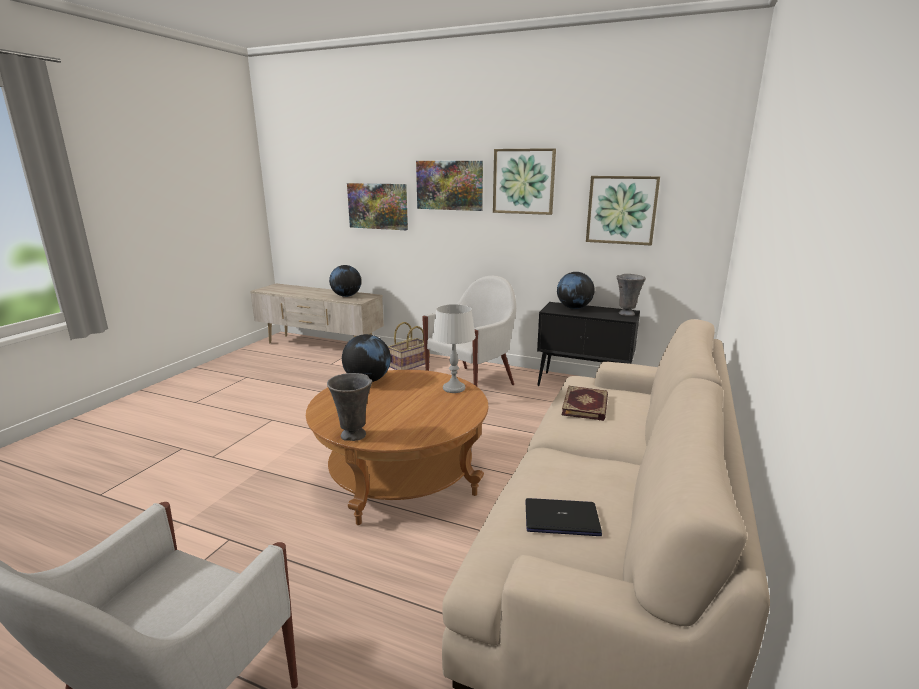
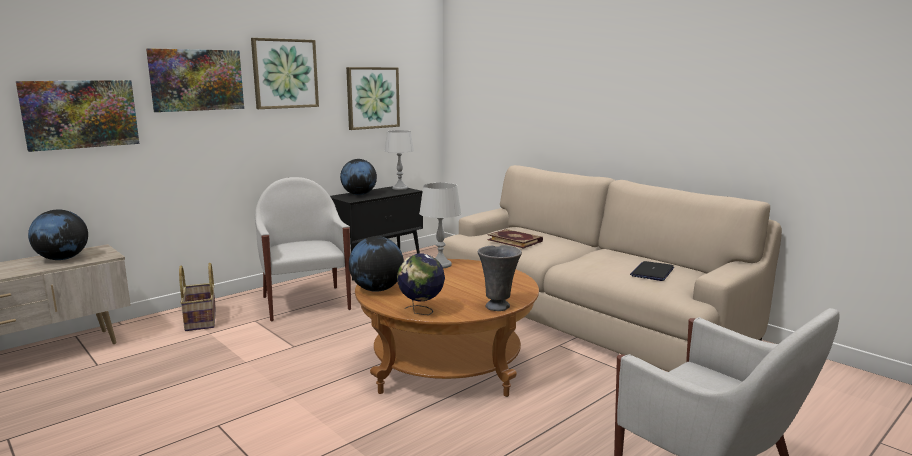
camera: 65 degrees left, 5 degrees down
(324, 407) = (421, 312): none -> globe
(627, 313) = (400, 188): grey vase -> grey table lamp

